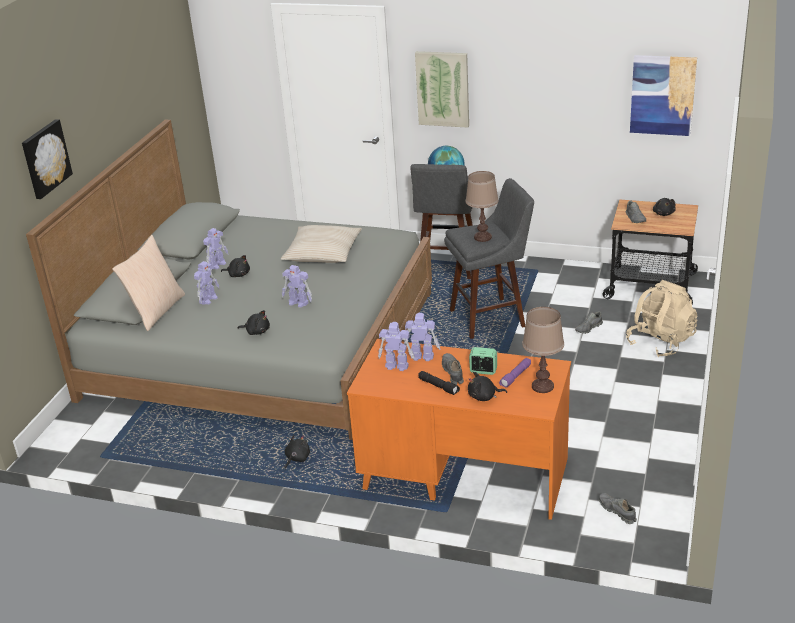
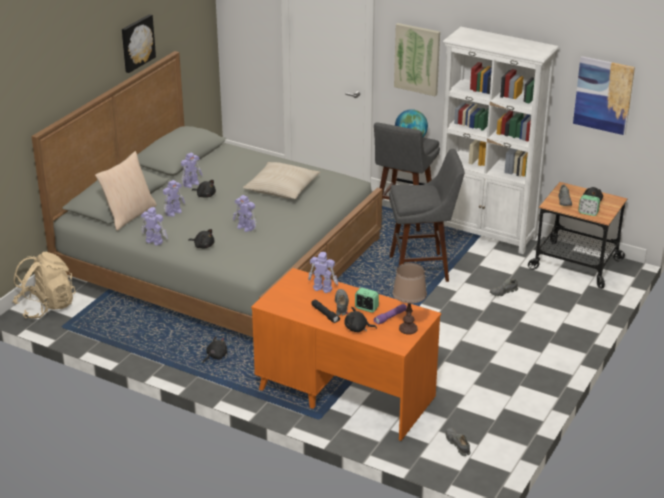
camera: 10 degrees right, 0 degrees up
(45, 158) = (57, 76): picture -> picture (137, 43)
(396, 366) = (299, 292): toy robot -> toy robot (154, 241)
(482, 237) = (418, 197): brown table lamp -> none
(543, 270) = (487, 234): none -> white bookcase
(660, 342) = (561, 315): beige backpack -> beige backpack (46, 306)
(666, 226) = (588, 212): none -> alarm clock

